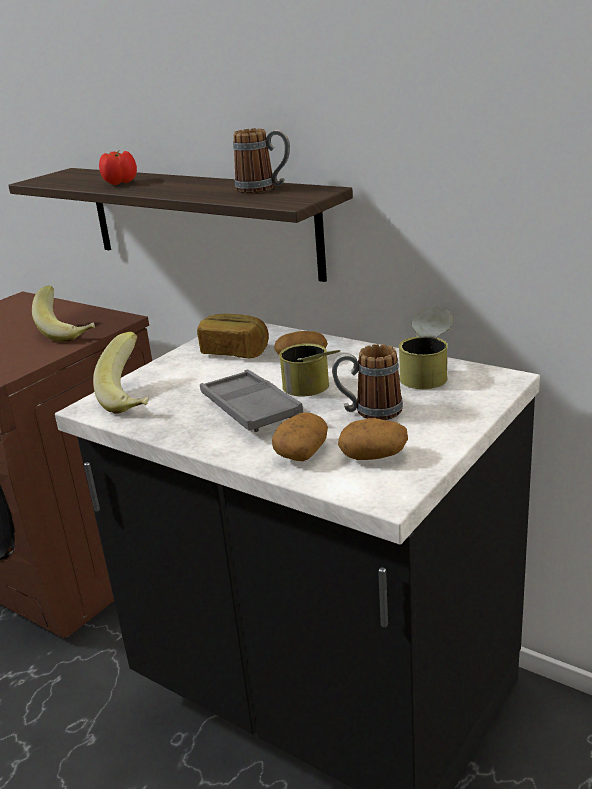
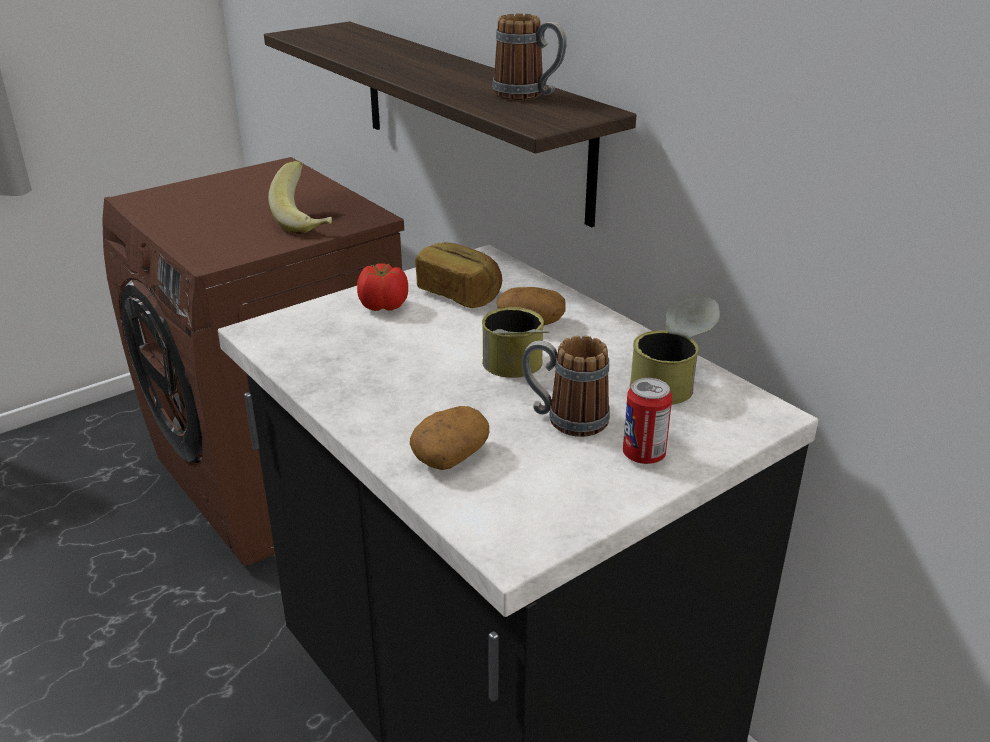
camera: 15 degrees right, 5 degrees up
(121, 183) = (379, 54): tomato -> tomato (384, 306)
(134, 397) = (312, 329): banana -> none
(250, 408) = (428, 378): grey tray -> none
(374, 455) = (533, 484): potato -> none
(439, 420) = (643, 455): none -> can

